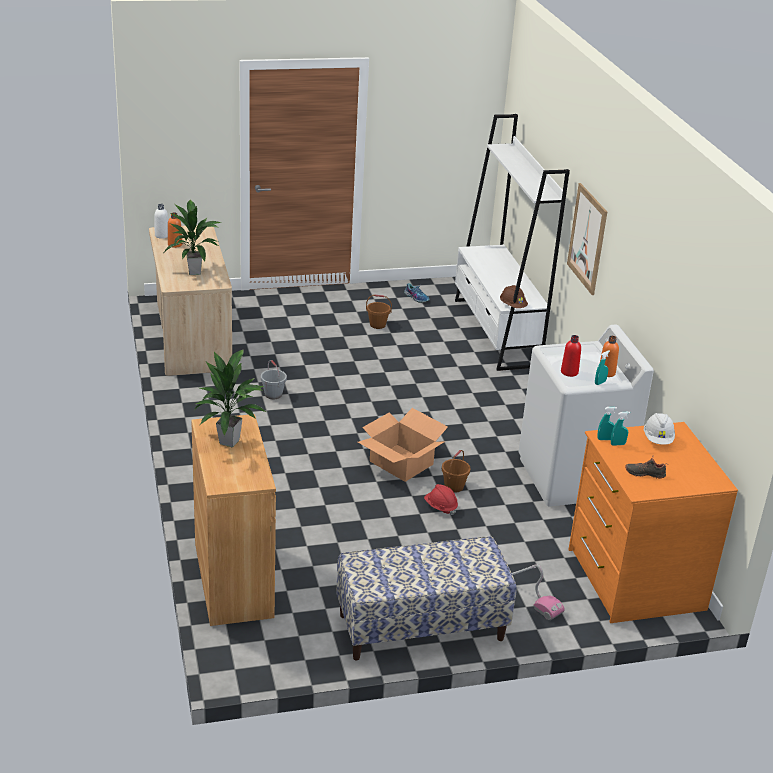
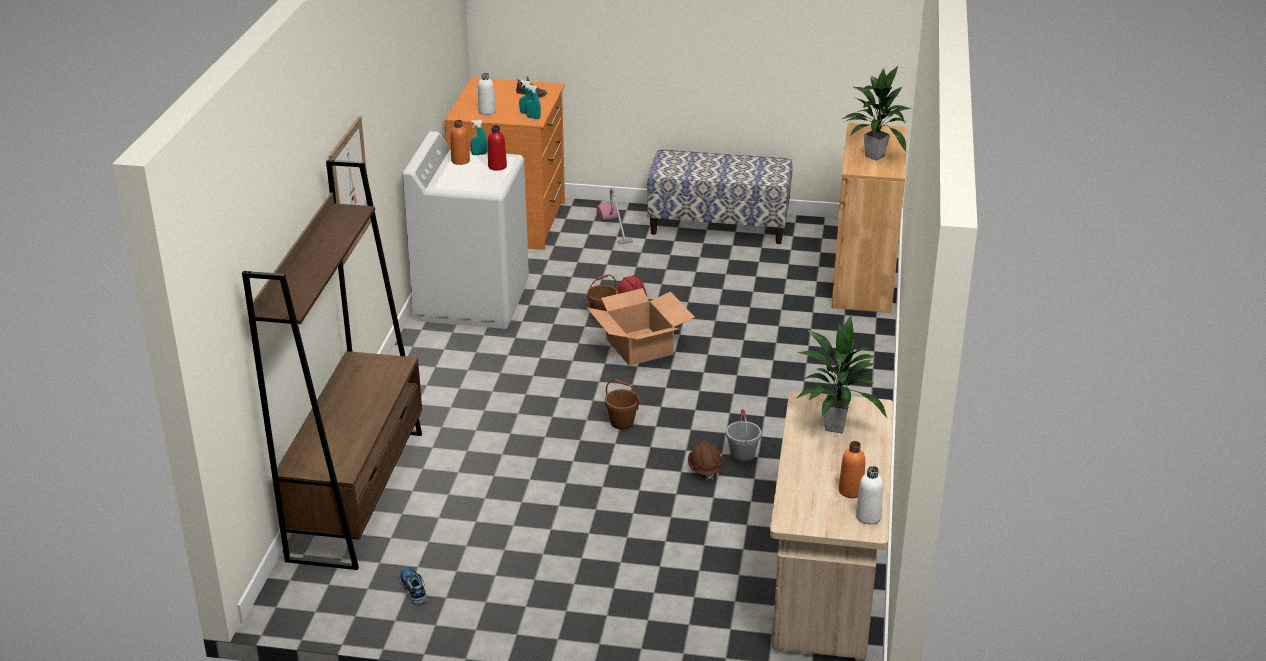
camera: 155 degrees left, 0 degrees up
(377, 325) = (521, 544): brown bucket -> brown bucket (621, 423)
(496, 332) = (357, 494): white bookcase -> brown bookcase
(512, 306) = (393, 361): brown hard hat -> brown hard hat (704, 469)
(658, 439) = (487, 111): white hard hat -> white bottle

